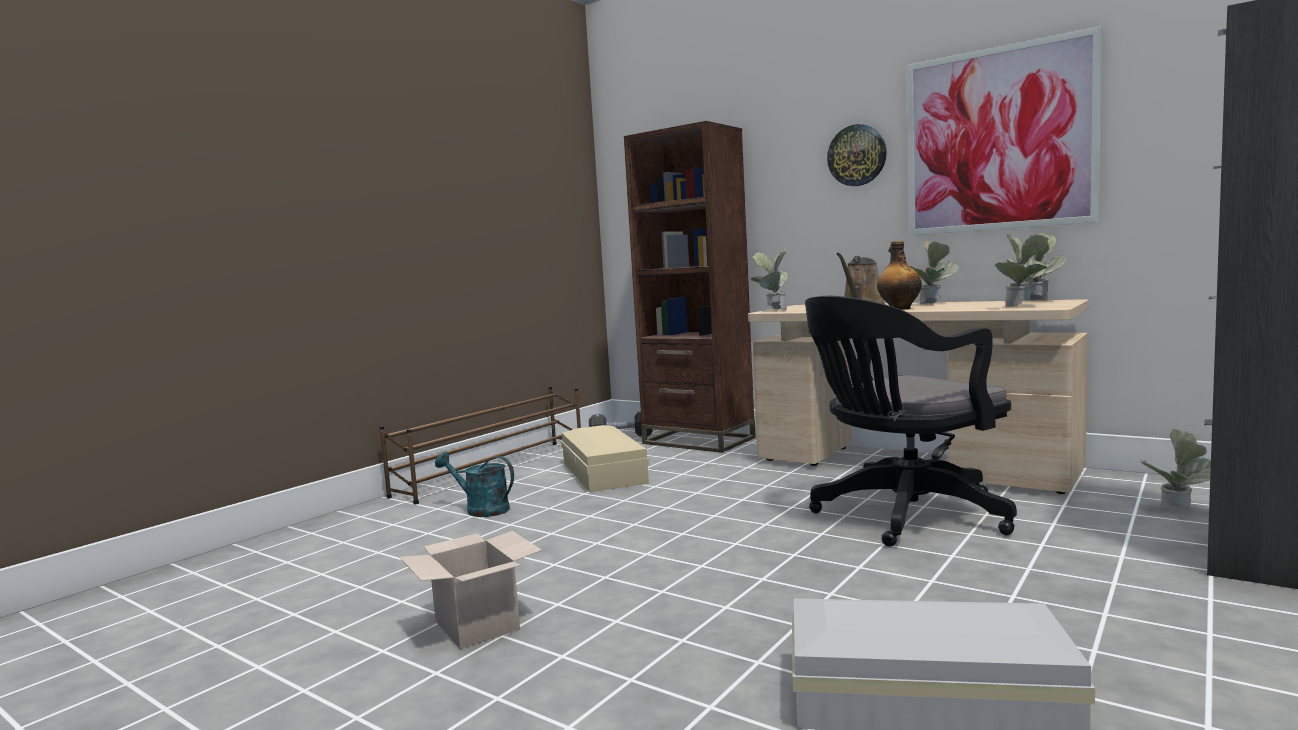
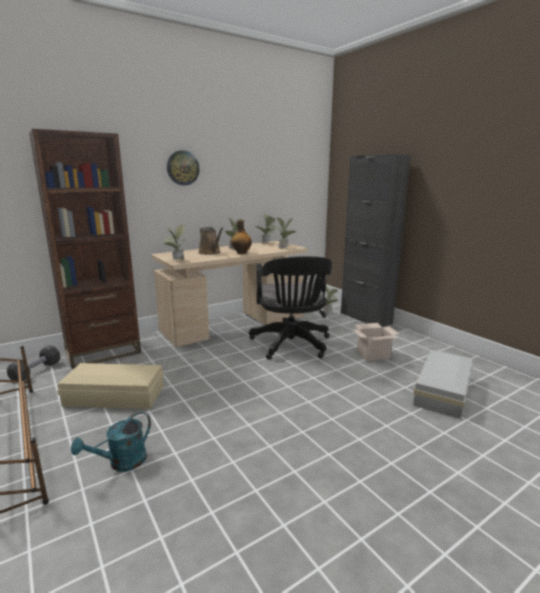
camera: 70 degrees left, 10 degrees up
(479, 625) = (343, 488): cardboard box -> cardboard box (373, 354)
(997, 139) = (246, 170): picture -> none

